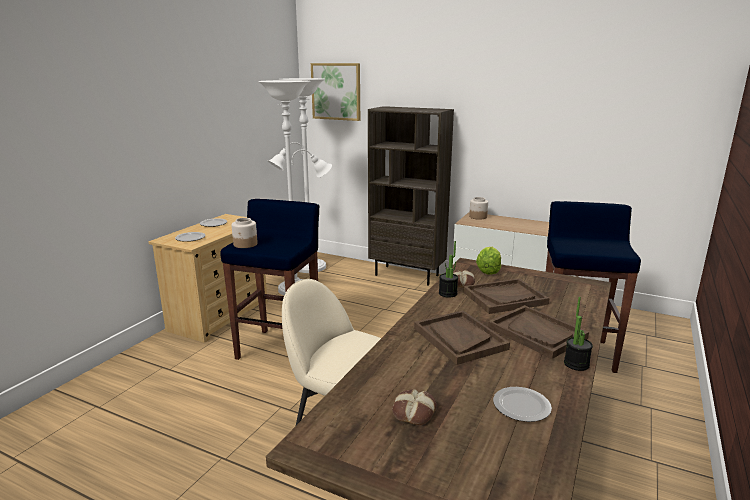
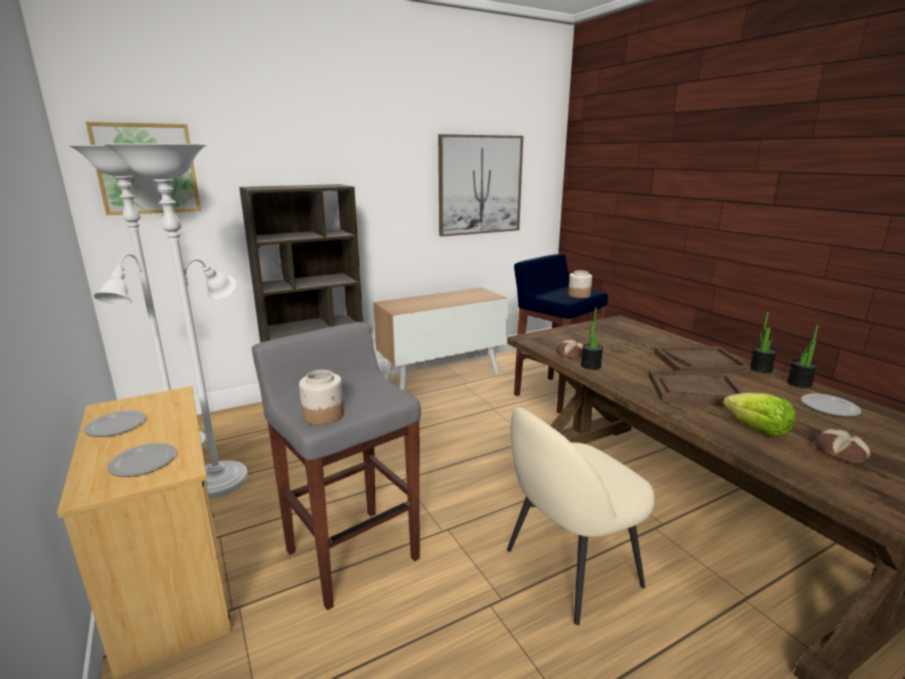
camera: 55 degrees left, 0 degrees up
(280, 348) = (351, 553): blue stool -> grey stool
(477, 217) = (394, 303): jar -> jar (578, 295)
(488, 270) = (553, 337): lettuce -> lettuce (757, 429)
(504, 298) = (620, 350): brown tray -> none
(566, 387) = (799, 384): none -> potted plant
(600, 120) = (480, 185): none -> picture

